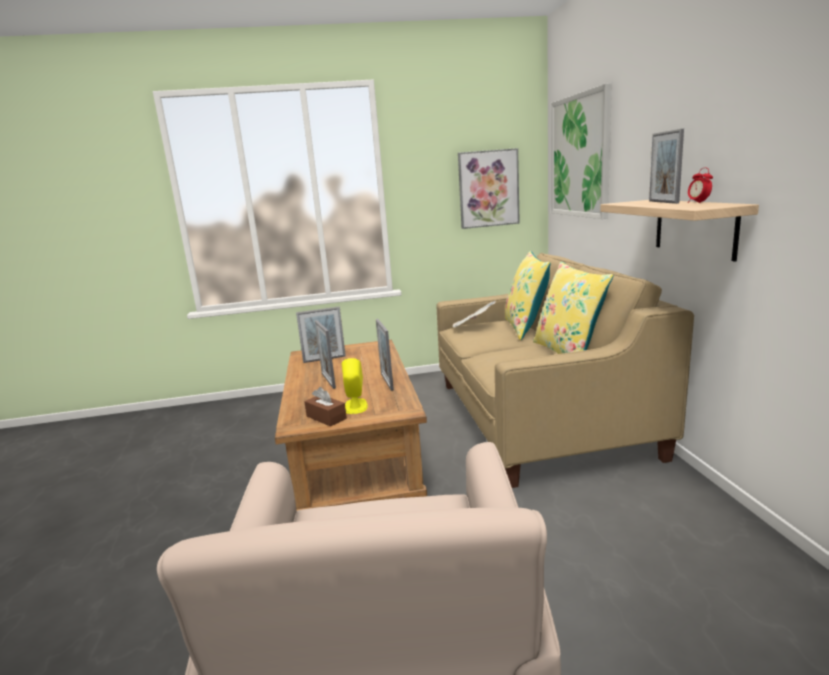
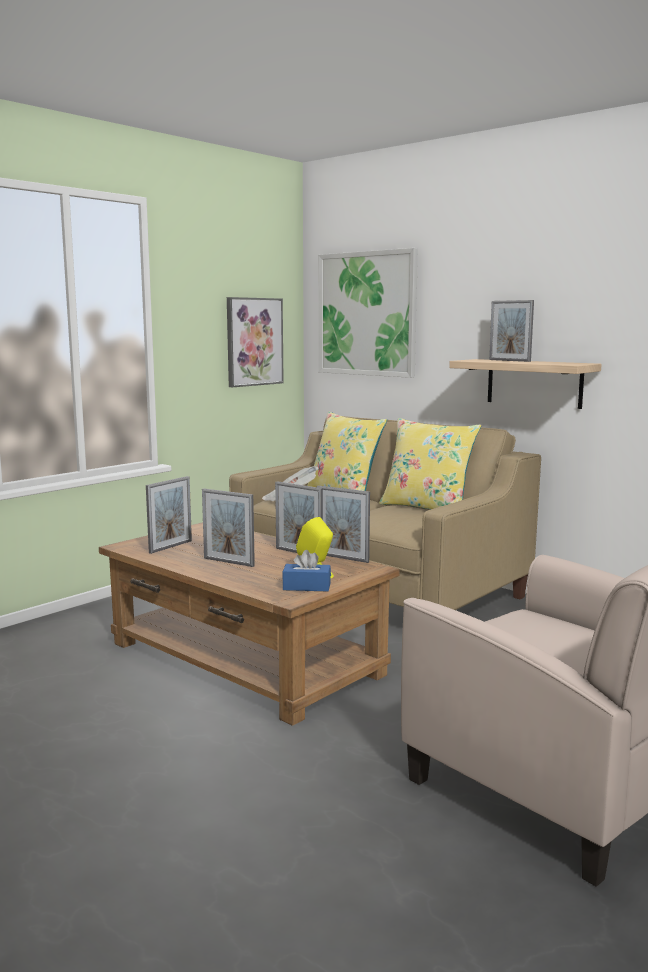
camera: 40 degrees left, 5 degrees down
(326, 417) = (306, 587): brown tissue box -> blue tissue box
(406, 394) = (342, 558): none -> picture frame
(698, 203) = (547, 361): alarm clock -> none

